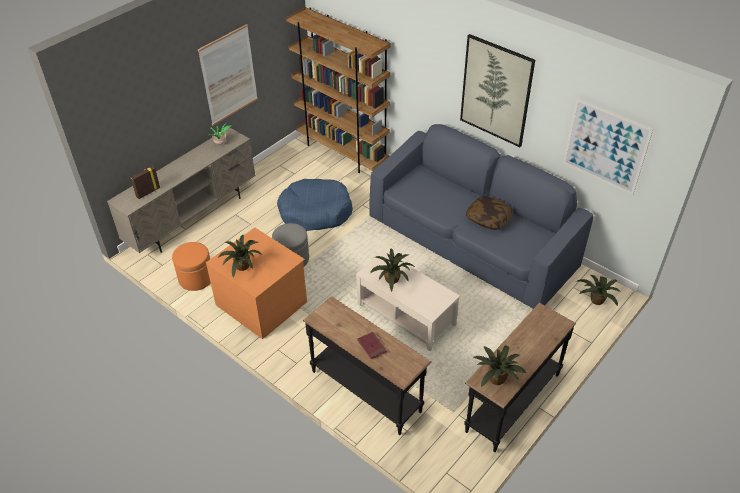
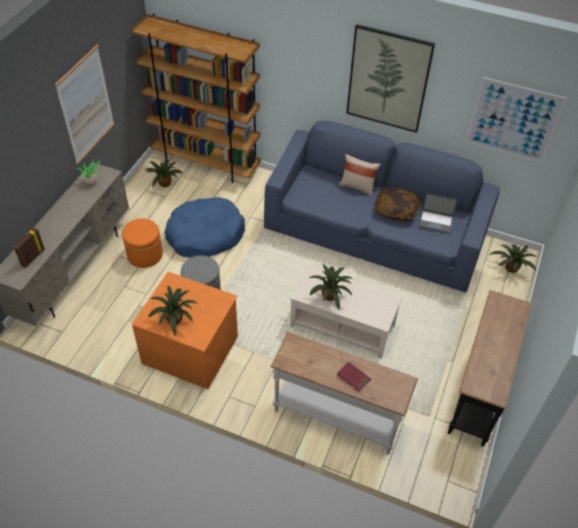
camera: 20 degrees left, 5 degrees up
(196, 278) = (107, 338): orange ottoman -> orange ottoman (145, 255)
(366, 390) = (337, 416): black console table -> white console table
(461, 192) = (357, 186): none -> beige pillow
(496, 377) = (485, 378): potted plant -> potted plant (164, 182)
(523, 236) = (436, 221): none -> laptop

